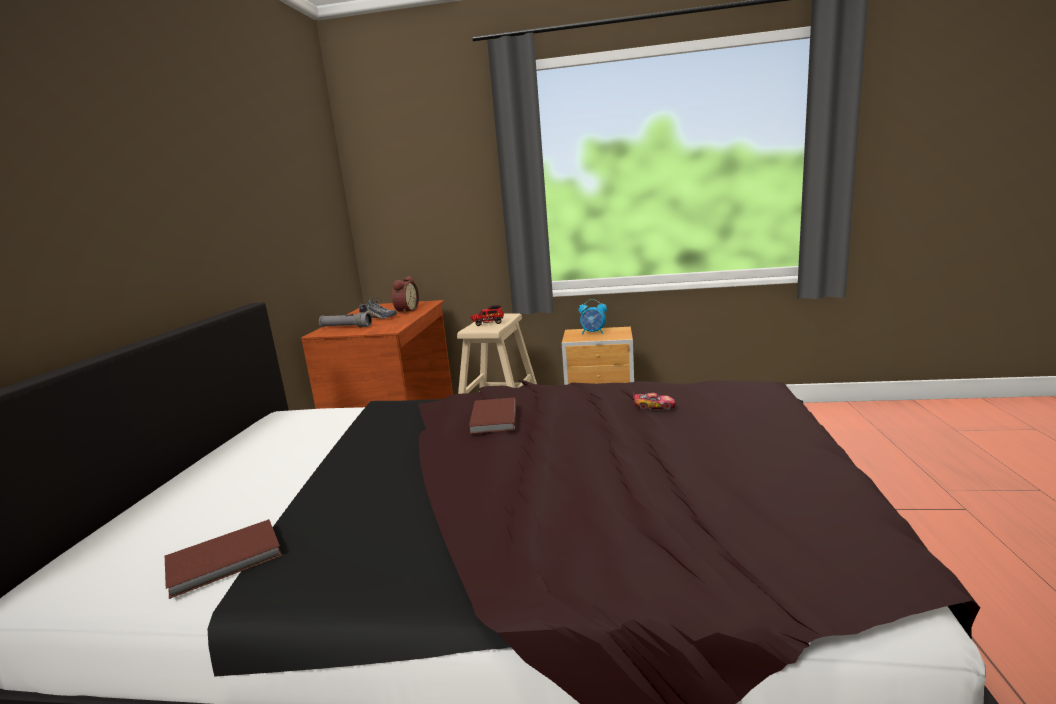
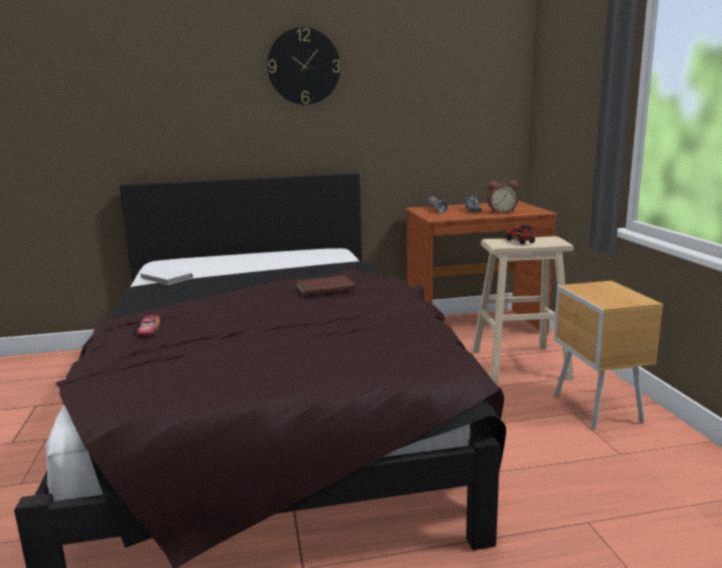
camera: 70 degrees right, 0 degrees up
(155, 145) = (303, 66): none -> wall clock
(226, 560) = (165, 278): brown book -> white book
(593, 333) = (609, 291): alarm clock -> none
(654, 406) = (365, 328): toy car -> toy car (149, 331)

